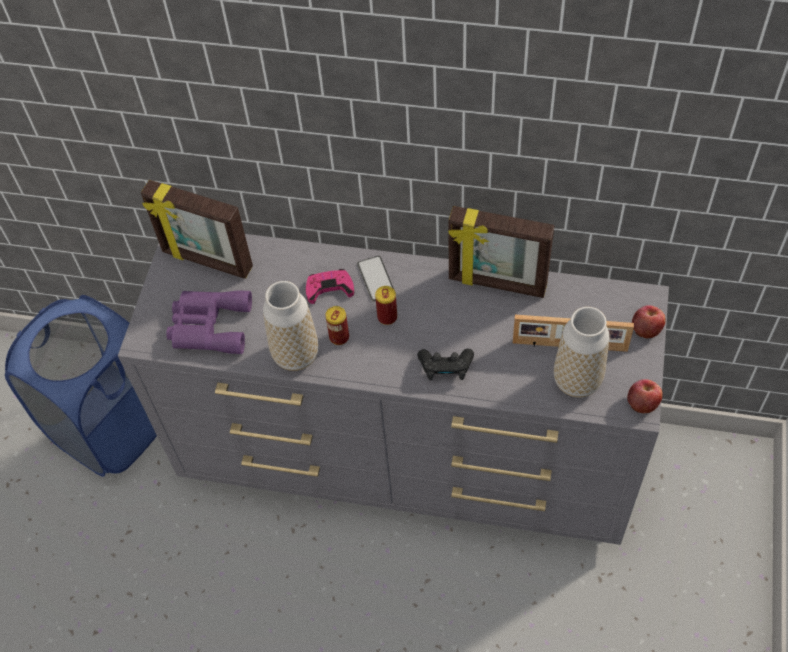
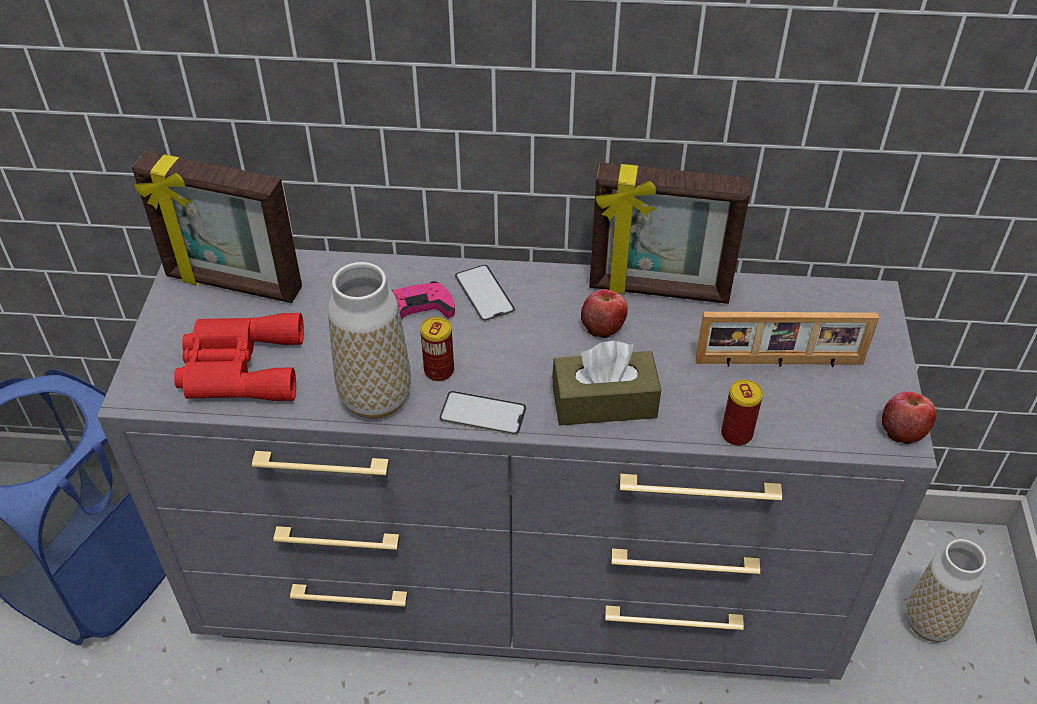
camera: 10 degrees left, 10 degrees down
(208, 325) = (239, 367): purple binoculars -> red binoculars
(364, 371) = (483, 414): none -> phone
(387, 317) = (507, 340): can -> can (736, 434)
(445, 368) = (604, 402): black game controller -> brown tissue box
(577, 381) = (800, 407): vase -> vase (929, 623)
(646, 328) = (882, 334): apple -> apple (603, 326)

